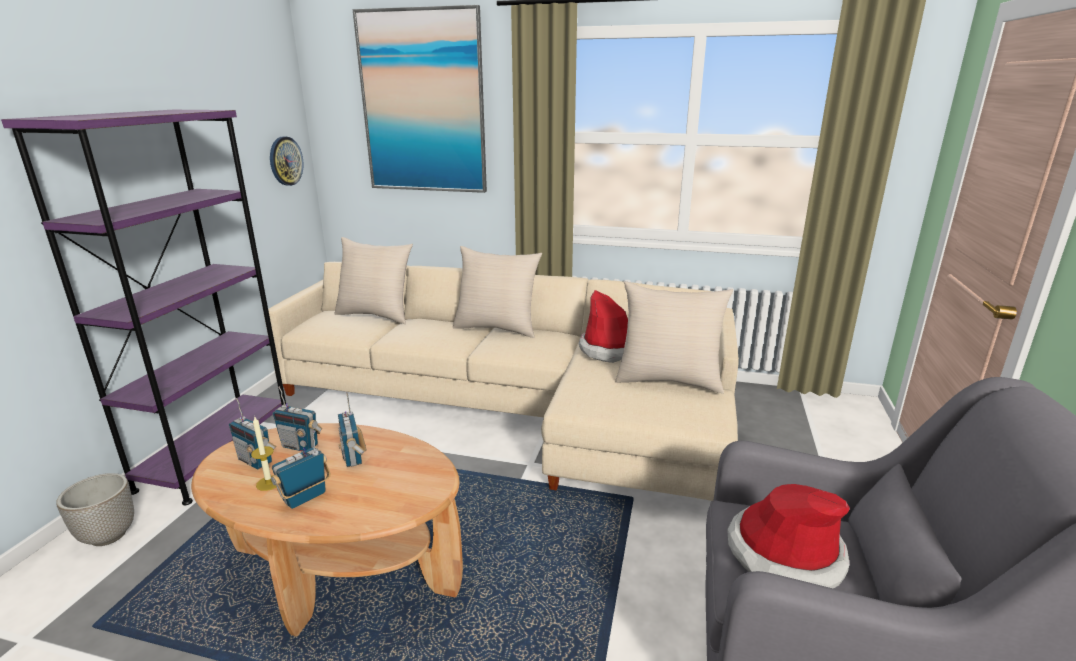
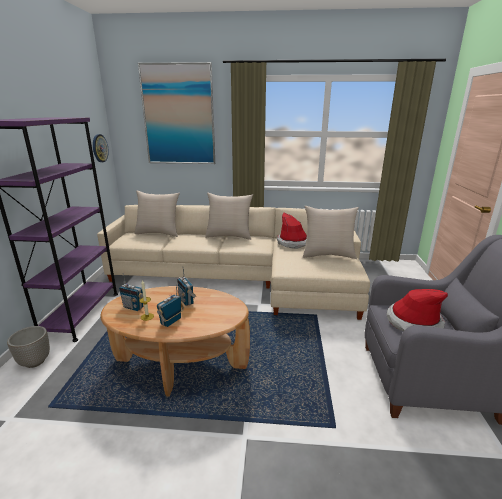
camera: 10 degrees left, 0 degrees up
(300, 446) = (154, 298): radio -> none

